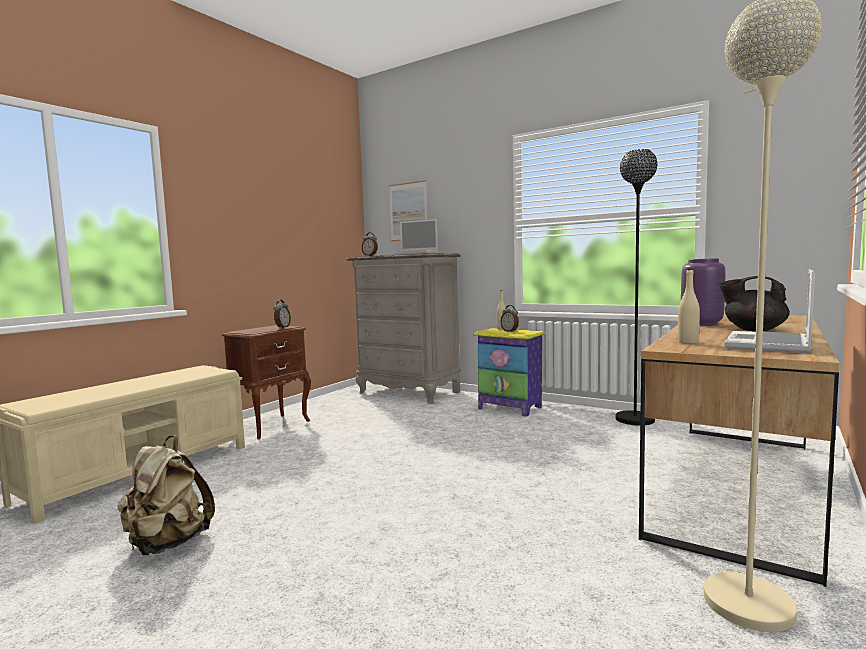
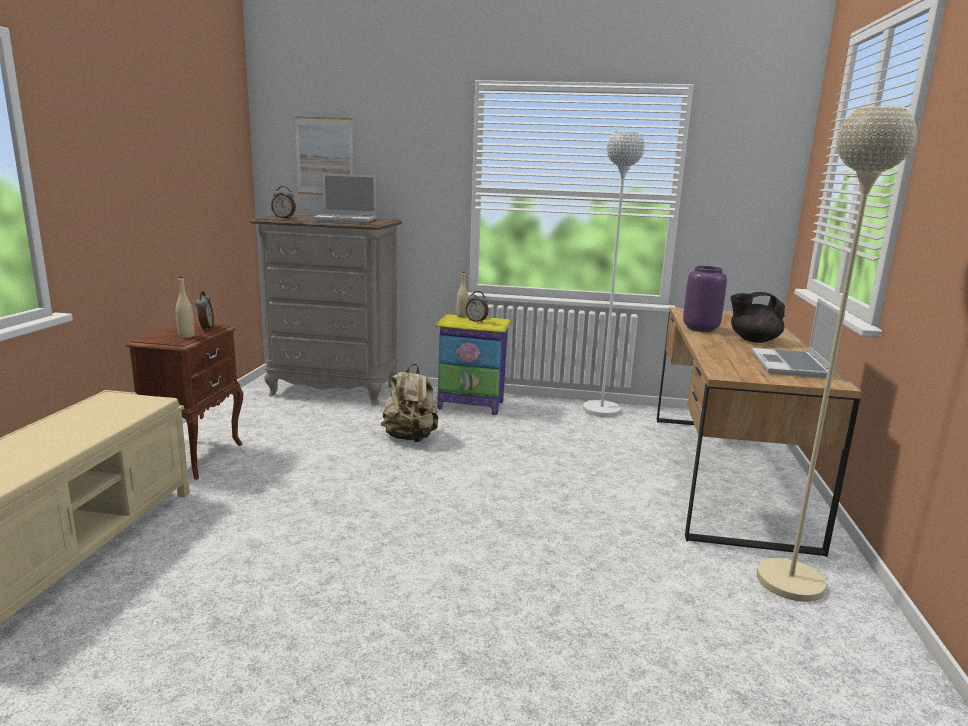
camera: 25 degrees left, 10 degrees up
(167, 544) = (228, 638): beige backpack -> beige backpack (410, 438)
(635, 420) = (602, 410): black floor lamp -> white floor lamp
(688, 342) = (728, 363): beige bottle -> beige bottle (186, 336)

